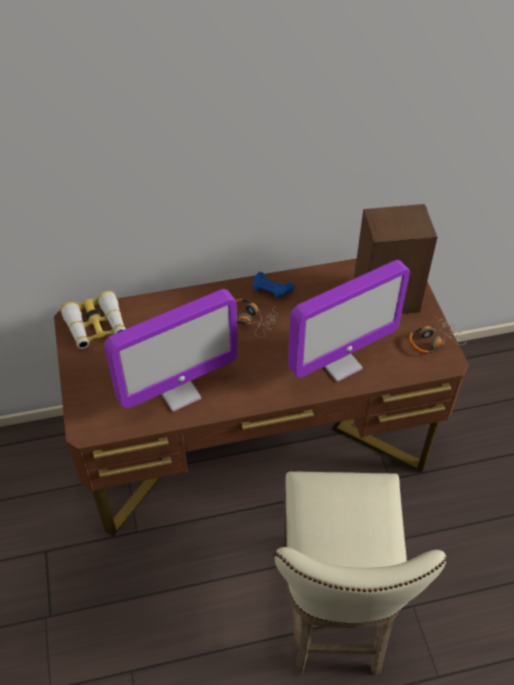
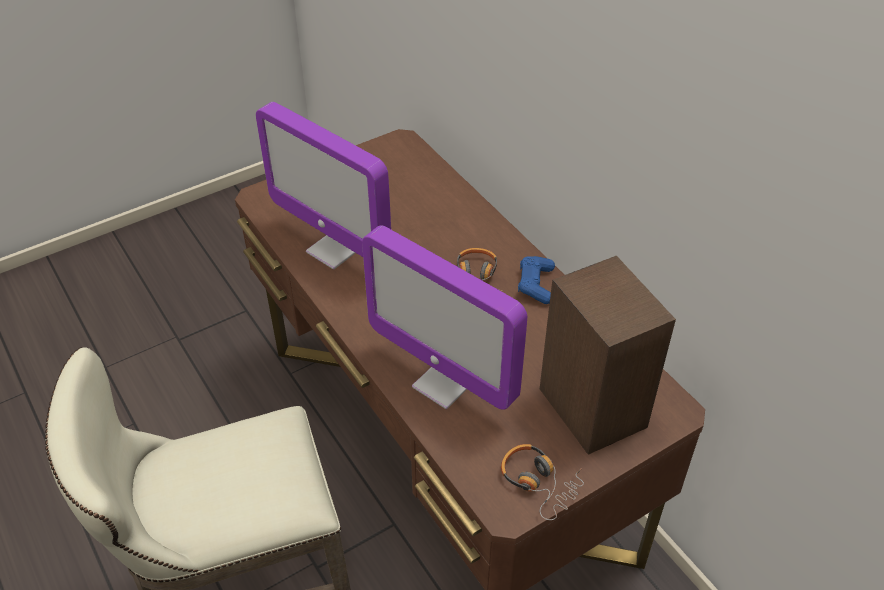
camera: 70 degrees right, 5 degrees down
(96, 326) = (399, 161): binoculars -> none

